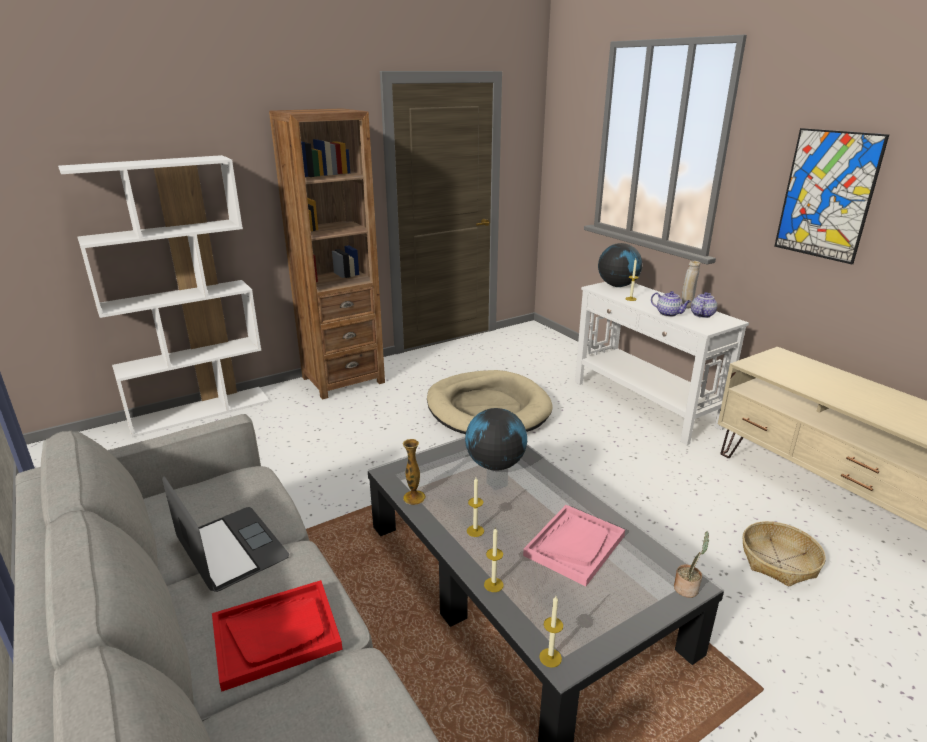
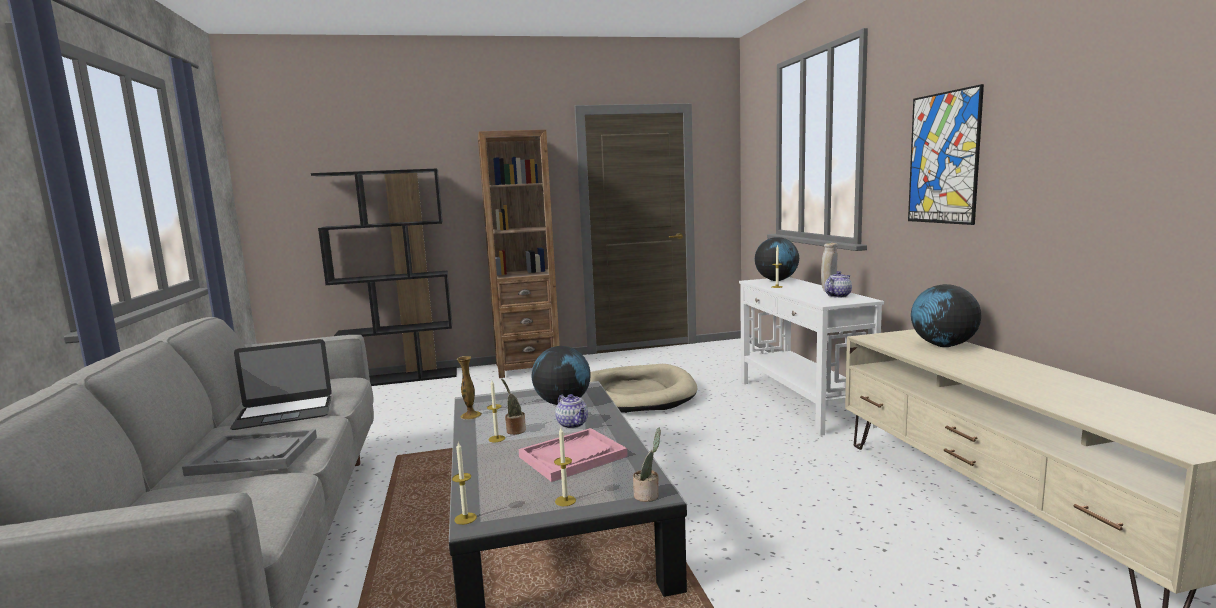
camera: 20 degrees right, 15 degrees down
(200, 410) = (401, 378): white bookcase -> black bookcase
(231, 548) = (284, 412): laptop -> laptop turned 90 degrees clockwise
(276, 634) = (255, 455): red tray -> grey tray
(482, 515) = (514, 430): none -> potted plant
(493, 585) = (472, 470): candle -> candle (565, 501)
(669, 314) = (802, 295): teapot -> teapot (573, 424)
(778, 561) = (843, 535): basket -> none
(817, 372) = (943, 345): none -> globe

